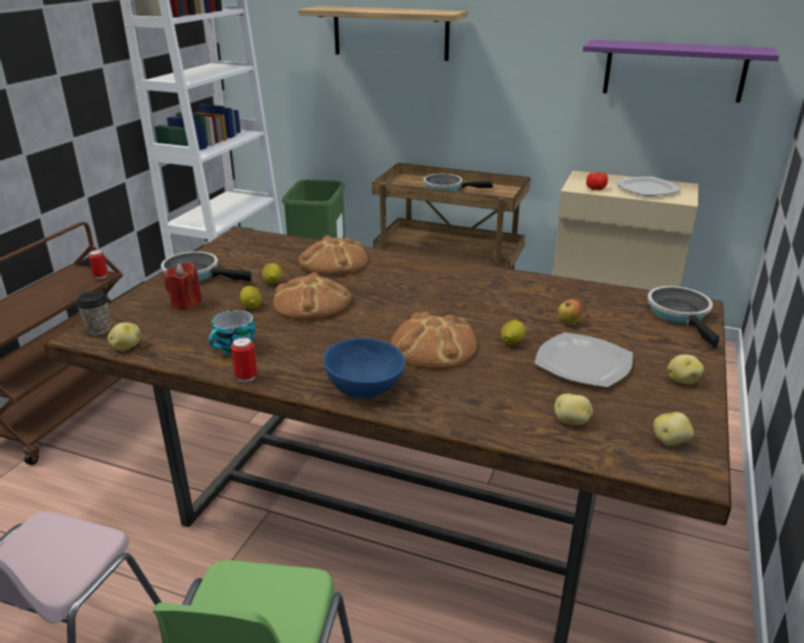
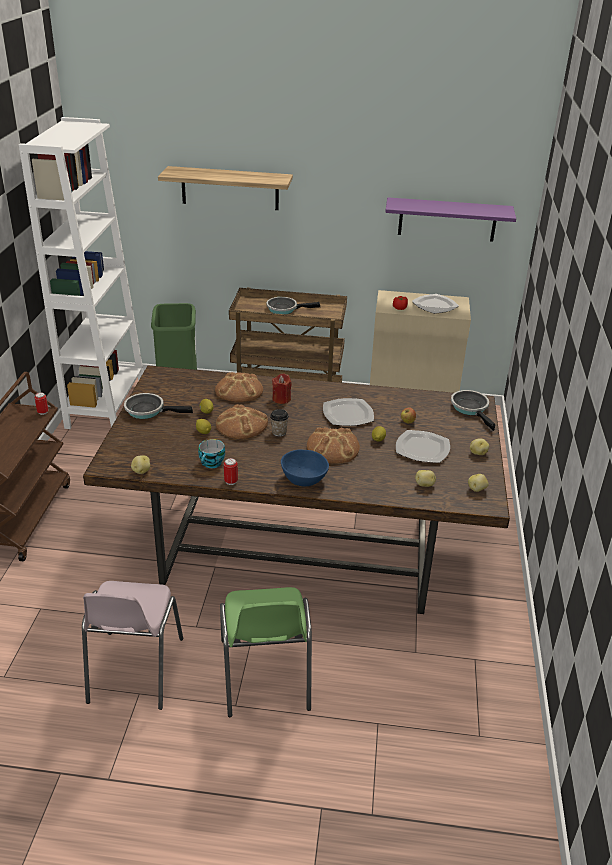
camera: 15 degrees left, 5 degrees up
(98, 329) = (112, 460): cup -> cup (279, 432)
(186, 303) = (157, 434): red candle -> red candle (281, 399)
(476, 304) = (347, 414): none -> plate

